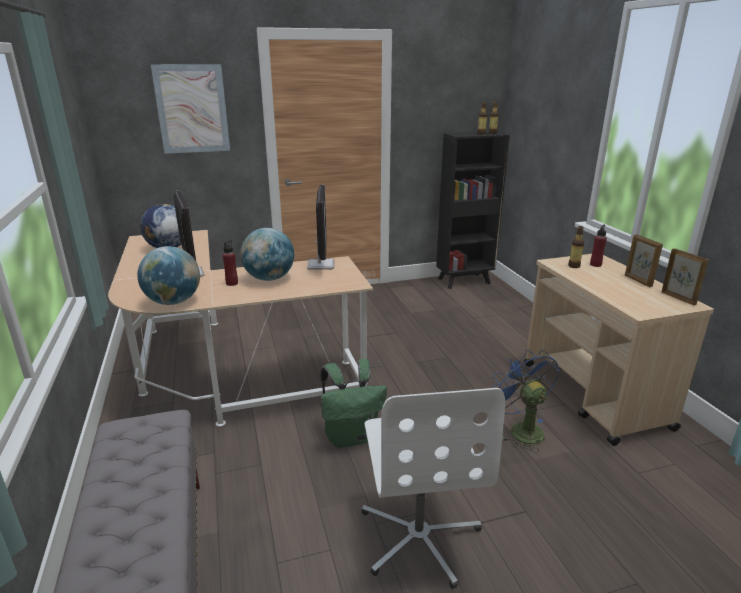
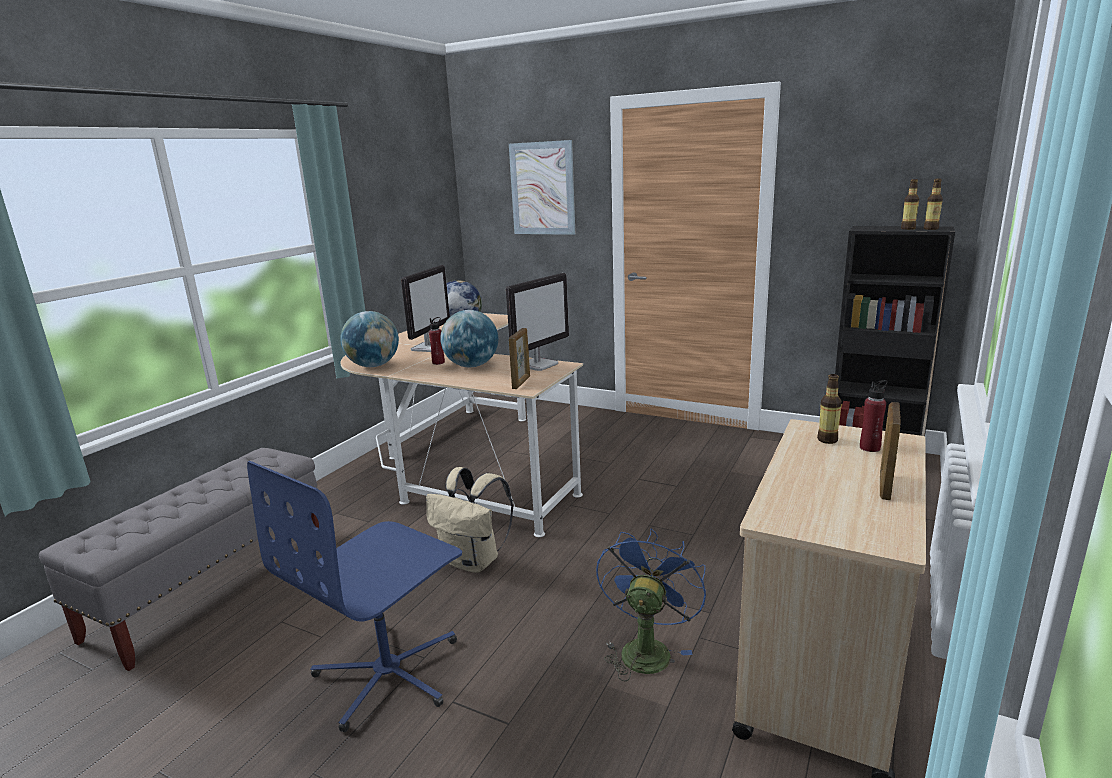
camera: 45 degrees right, 5 degrees down
(351, 436) = (474, 561): green backpack -> beige backpack
(419, 536) = (389, 673): white office chair -> blue office chair
(678, 298) = (894, 529): picture frame -> picture frame (521, 382)

